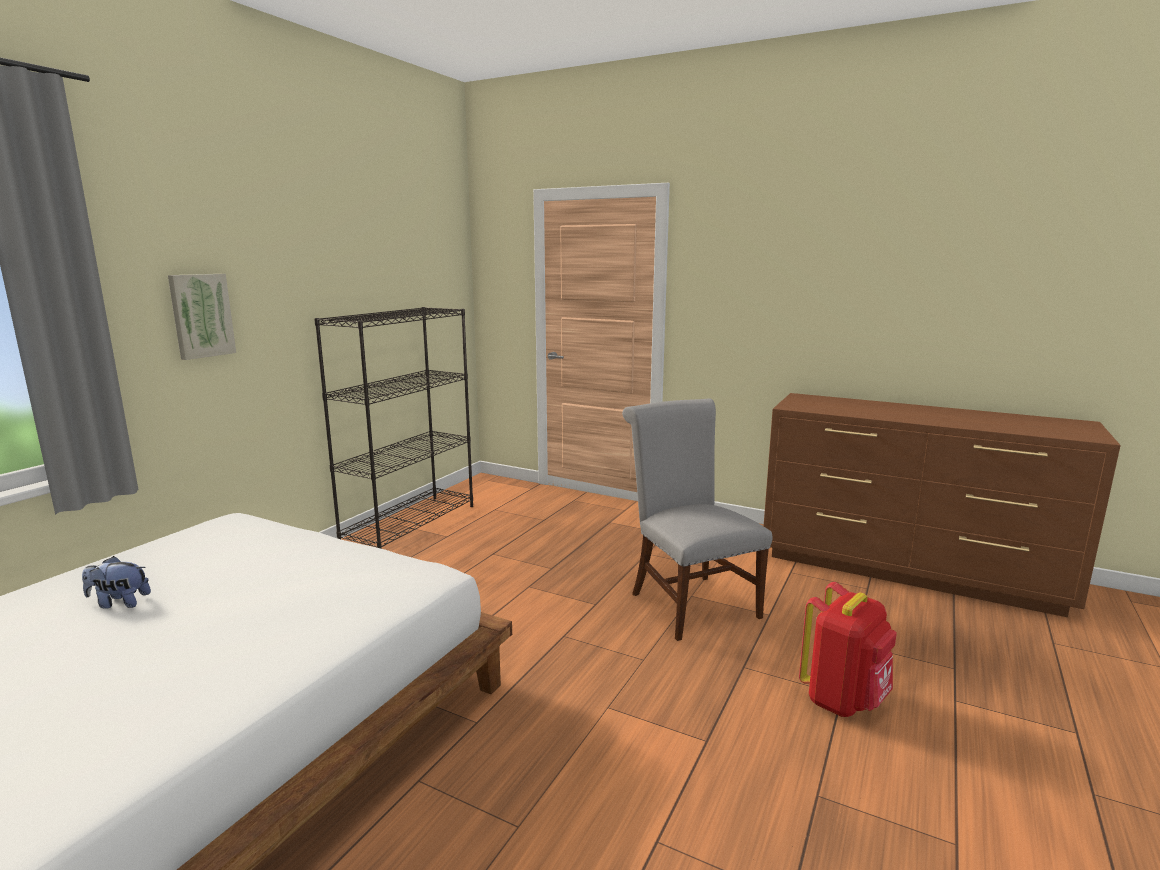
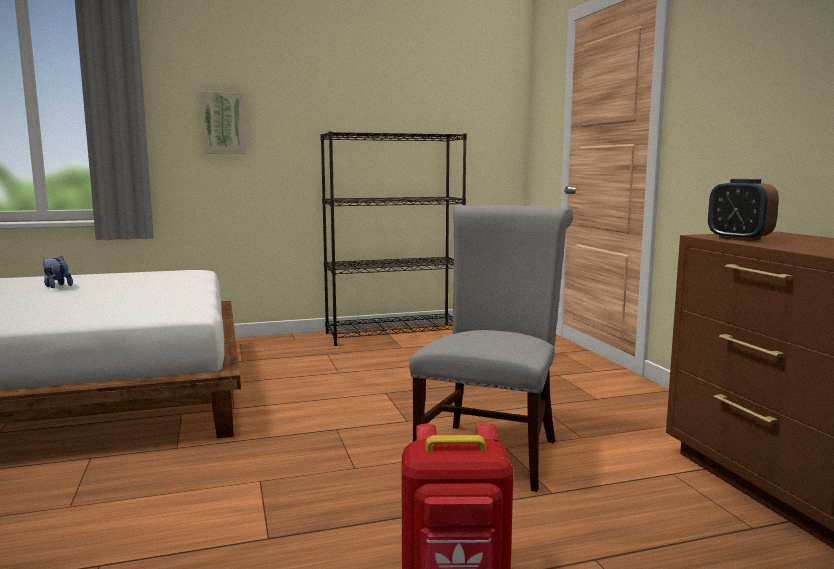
camera: 45 degrees right, 5 degrees down
(814, 408) = (739, 239): none -> alarm clock

